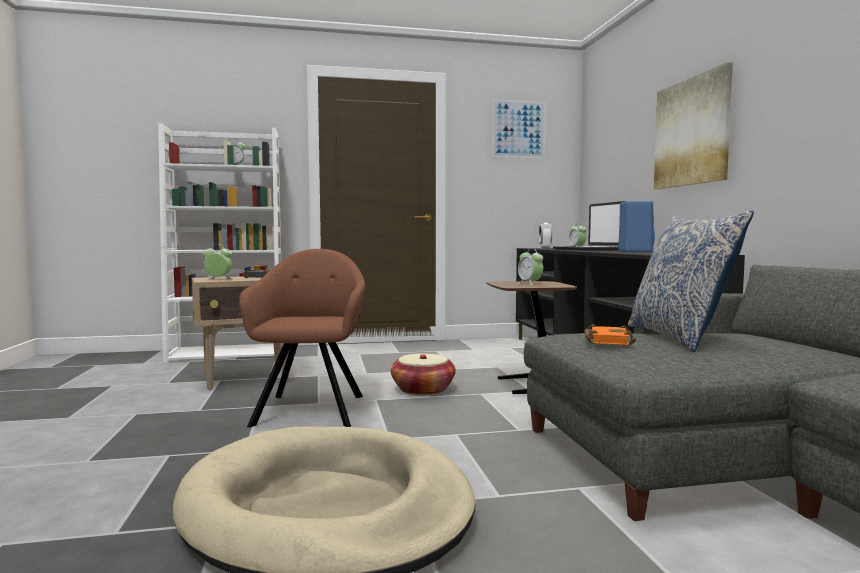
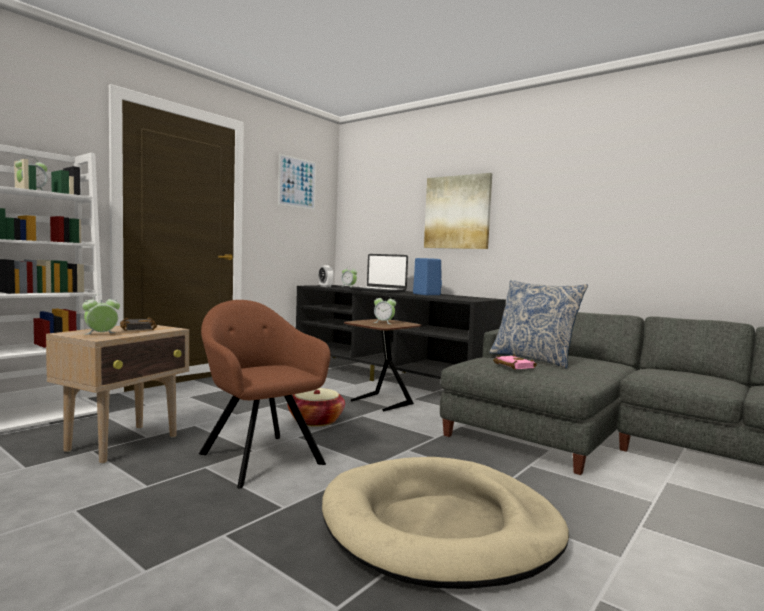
camera: 40 degrees left, 0 degrees up
(606, 340) = (512, 365): orange book -> pink book

